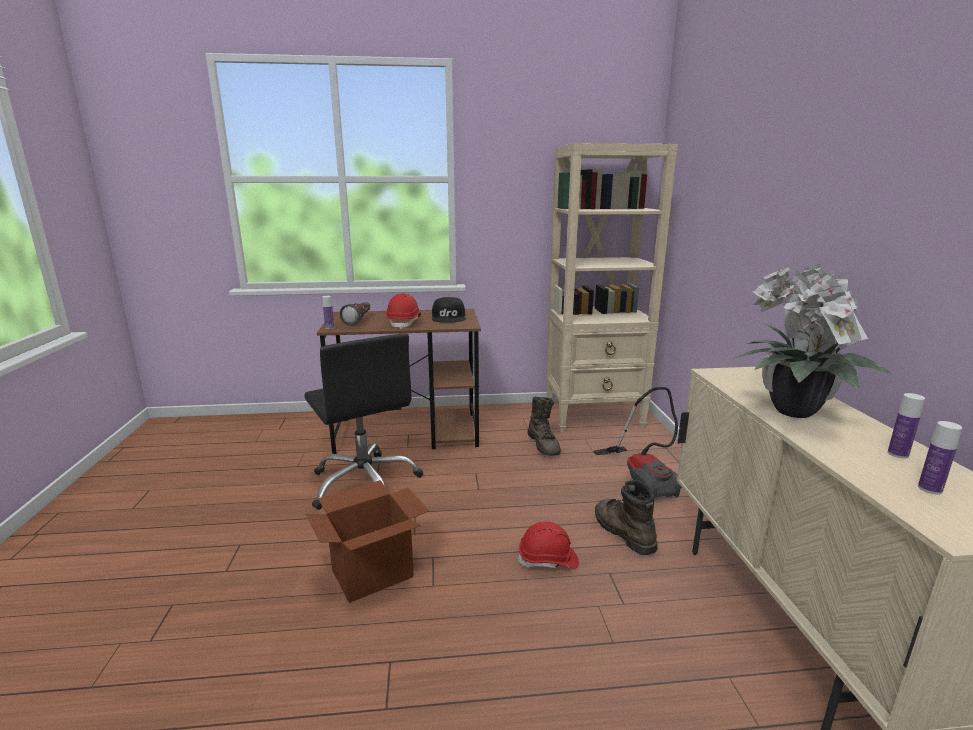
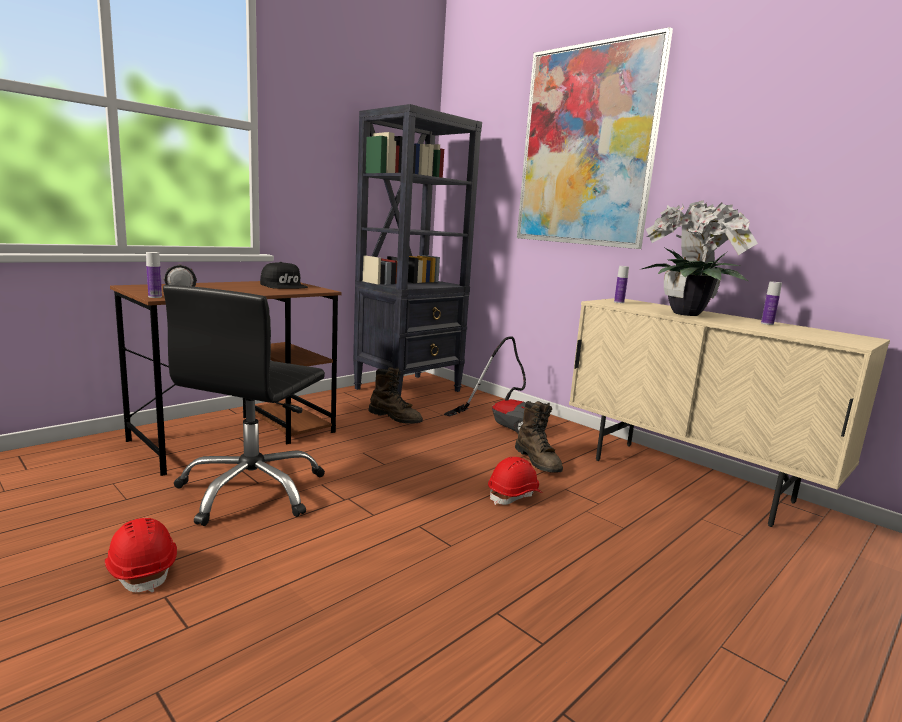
camera: 40 degrees left, 5 degrees down
(365, 483) = (252, 491): black office chair -> black office chair turned 90 degrees clockwise
(373, 573) = (380, 558): cardboard box -> none
(404, 323) = (244, 290): red hard hat -> red hard hat (142, 570)
(594, 416) = (409, 389): beige bookcase -> black bookcase
(622, 532) = (538, 461): brown boot -> brown boot turned 135 degrees counterclockwise
(768, 171) = (586, 146): none -> picture
(930, 489) = (809, 332): bottle -> bottle (619, 302)

